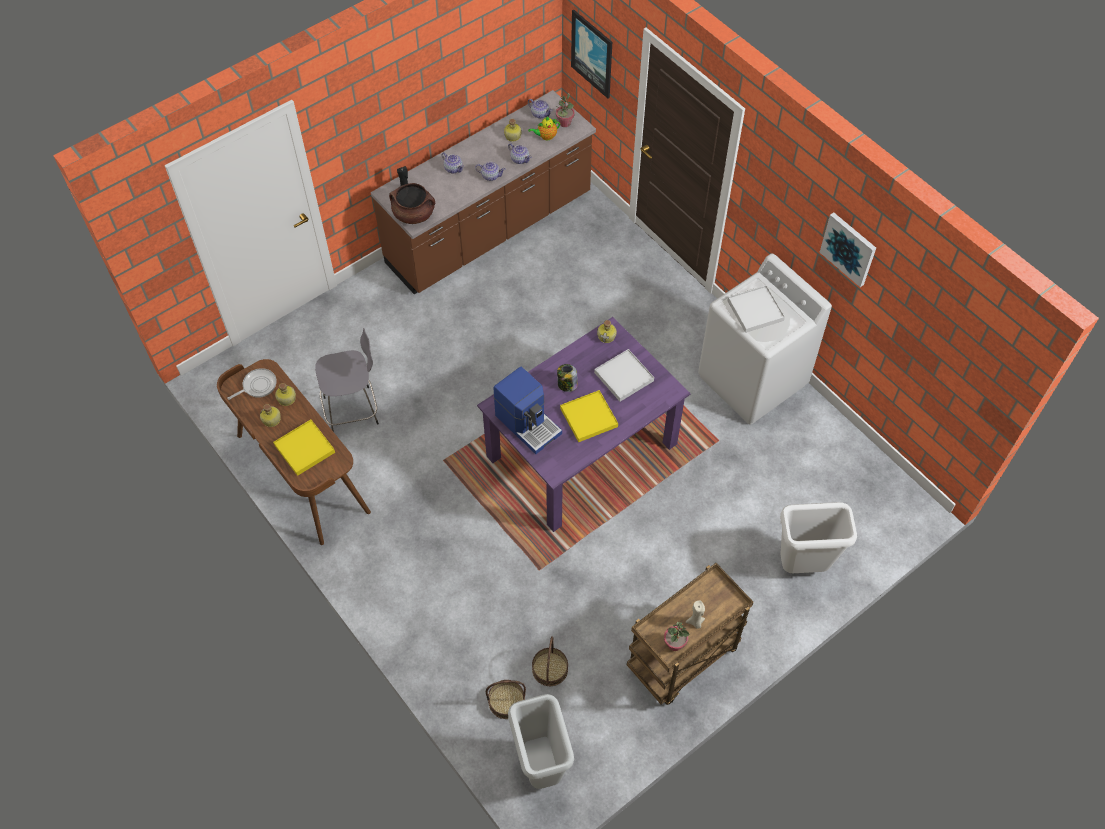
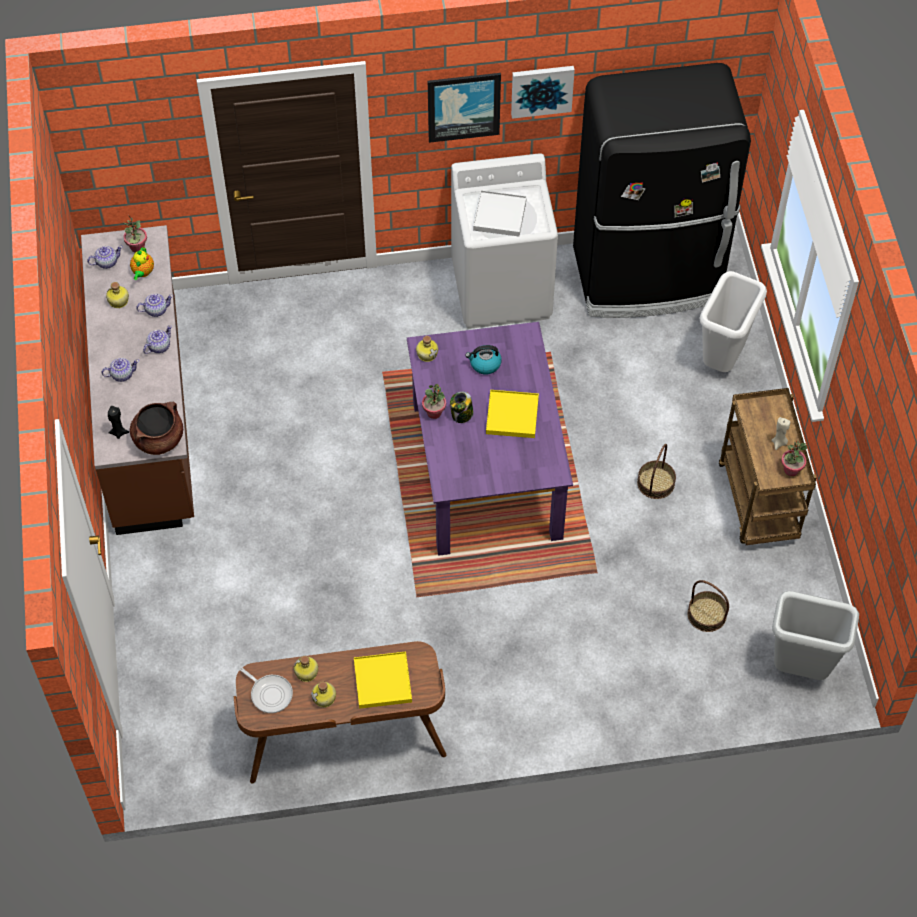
camera: 60 degrees left, 0 degrees up
(257, 386) = (270, 693): frying pan -> frying pan turned 135 degrees clockwise
(353, 410) = (296, 653): grey stool -> none
(506, 701) = (719, 667): basket -> basket (656, 483)
(528, 423) = (485, 468): coffee machine -> none
(557, 366) = (434, 412): none -> potted plant
(592, 53) = (120, 158): picture -> picture (463, 106)
(624, 377) = (484, 364): white tray -> kettle
(844, 473) = (648, 275): none -> black fridge

